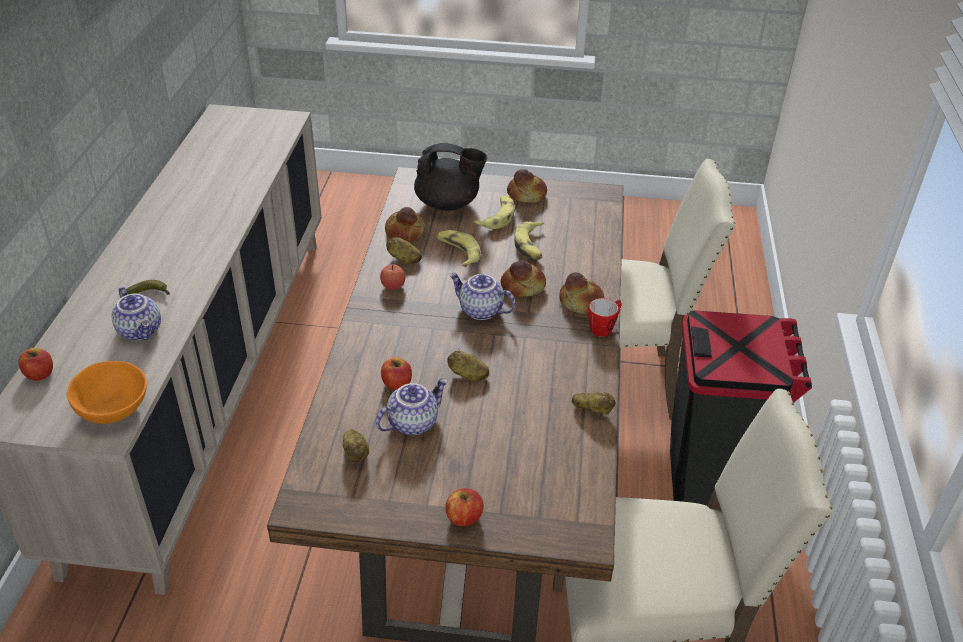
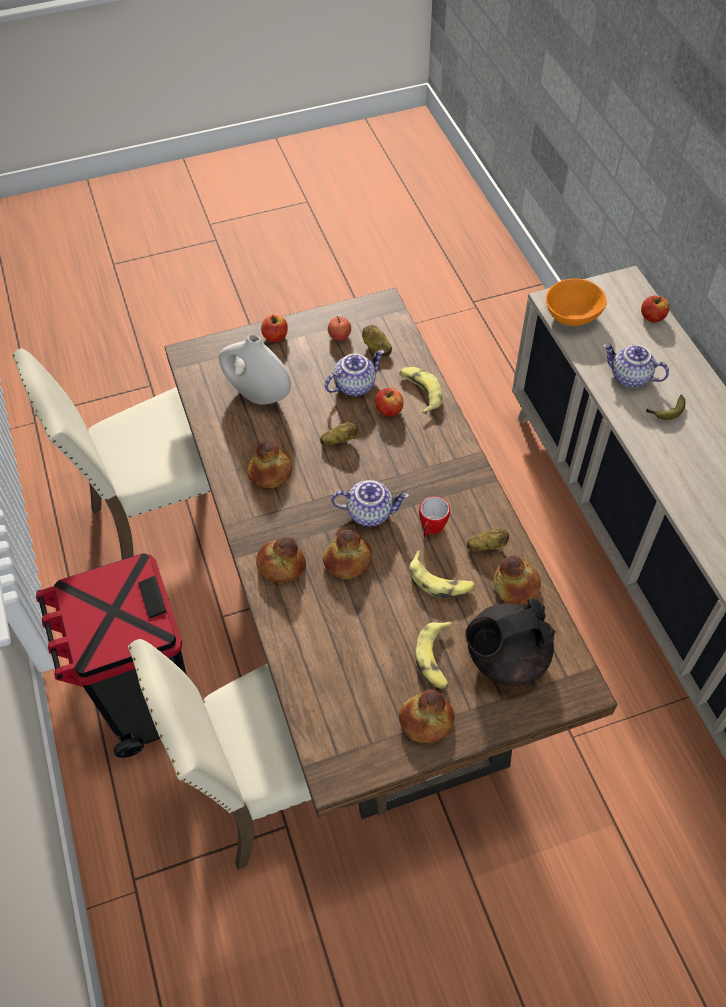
camera: 155 degrees right, 15 degrees up
(393, 286) = (470, 507): apple -> apple (339, 336)
(412, 422) = (354, 385): teapot -> teapot turned 150 degrees counterclockwise
(525, 453) = (257, 394): none -> white vase
(531, 245) = (371, 628): banana -> banana (420, 392)
(552, 372) = (270, 472): none -> bread
(592, 410) = (221, 450): potato -> none
(604, 328) = (245, 542): mug -> mug (431, 529)

